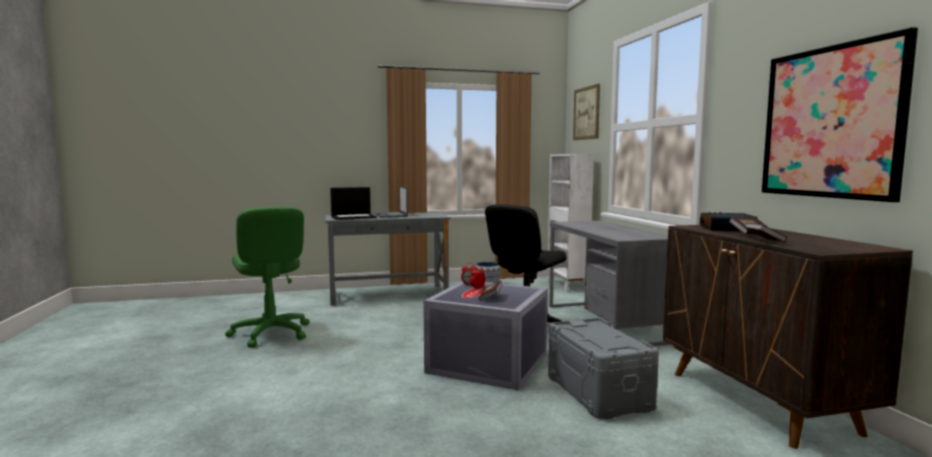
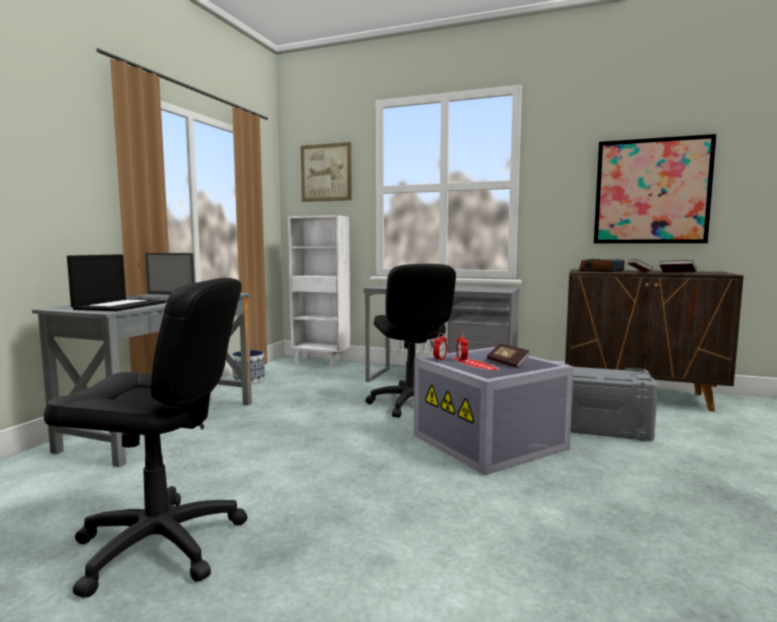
camera: 55 degrees left, 0 degrees up
(270, 334) = (159, 545): green office chair -> black office chair

